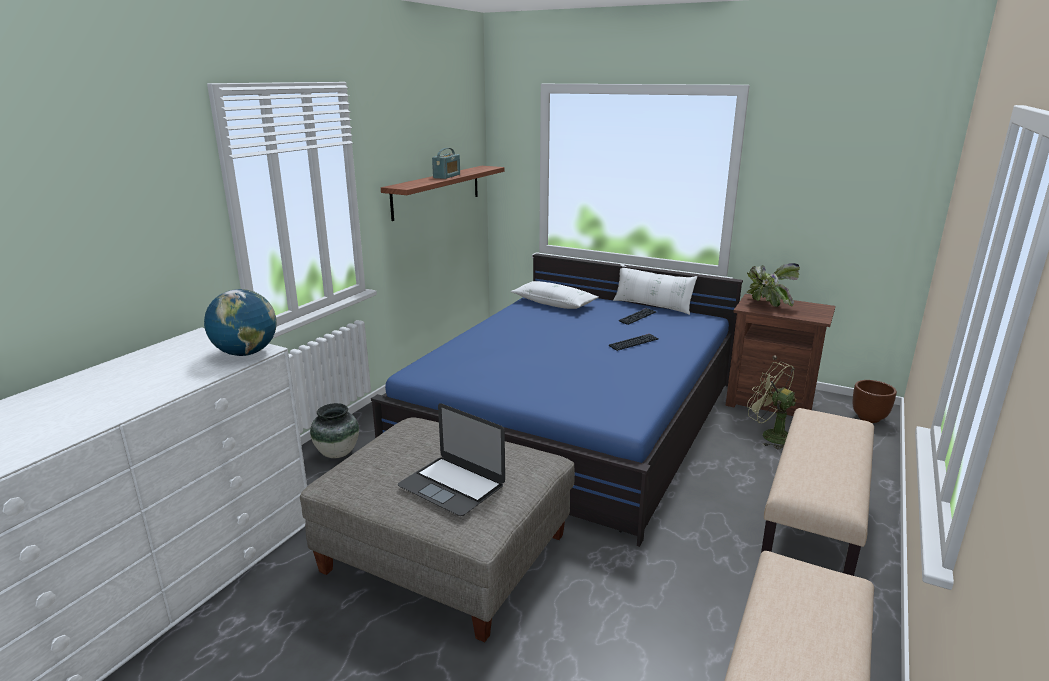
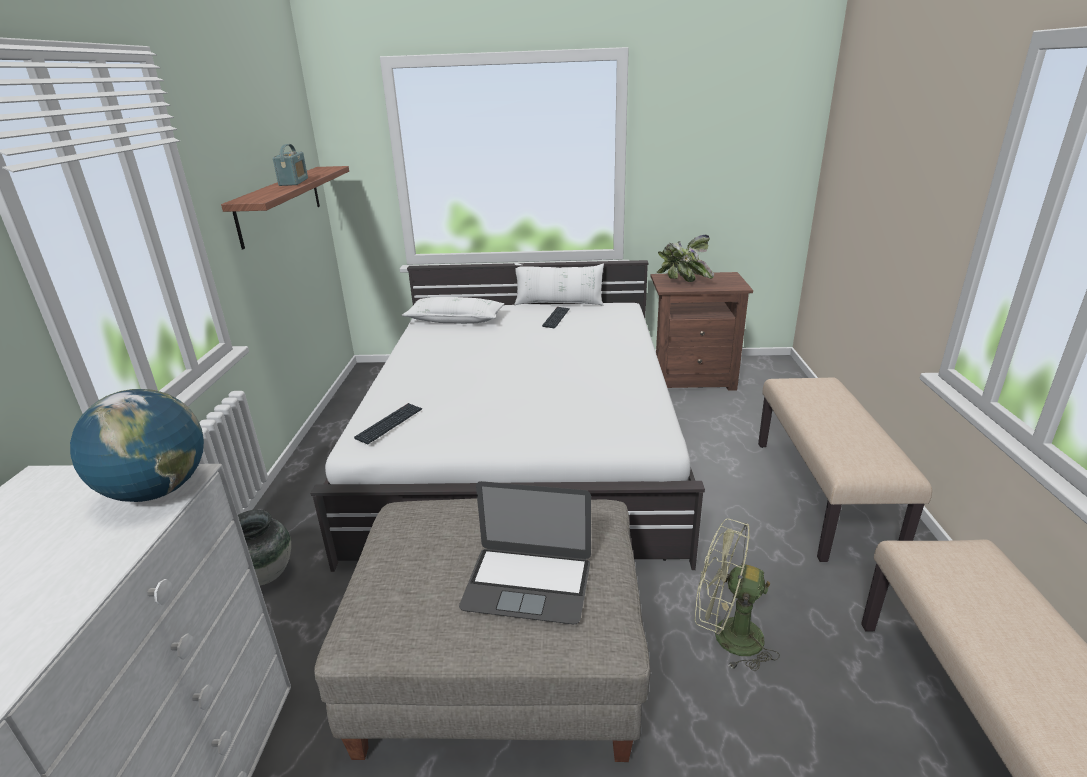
camera: 25 degrees left, 5 degrees up
(574, 418) = (524, 444): blue bed -> white bed
(634, 343) = (579, 347): keyboard -> keyboard (390, 424)
(770, 435) = (716, 411): green fan -> green fan (726, 636)
(869, 418) = (778, 373): brown planter -> none

